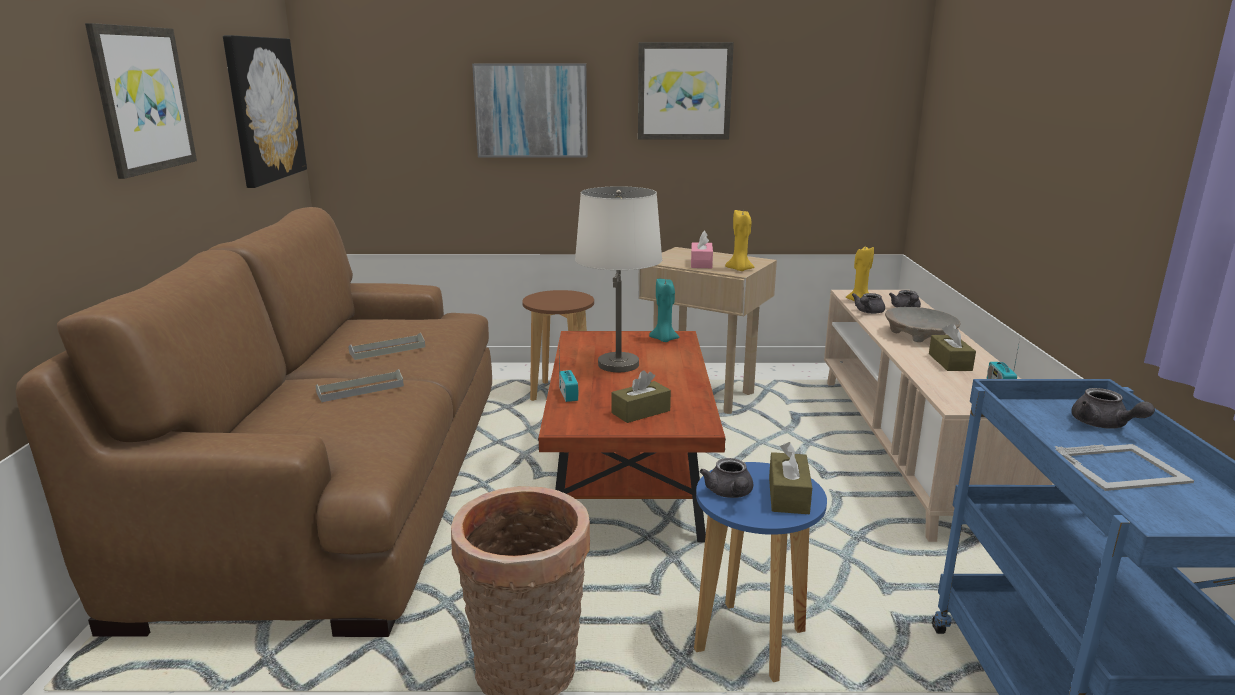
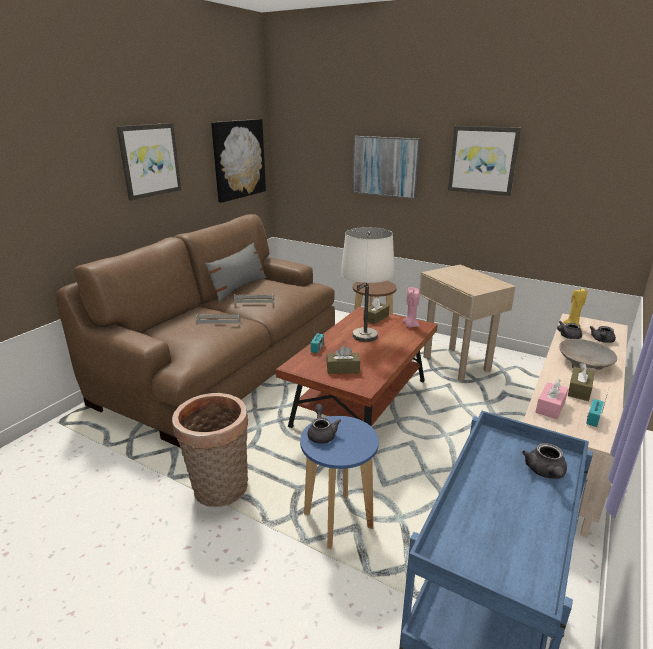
camera: 30 degrees right, 5 degrees up
(333, 338) = (238, 288): none -> grey pillow
(664, 340) = (410, 325): turquoise candle -> pink candle
(701, 263) = (459, 280): pink tissue box -> pink tissue box (550, 407)
(730, 493) = (321, 433): grey teapot -> grey teapot turned 150 degrees clockwise
(739, 269) = (477, 289): yellow candle -> none
(788, 495) = (351, 445): brown tissue box -> brown tissue box (376, 318)
(1121, 467) = (504, 506): picture frame -> none

